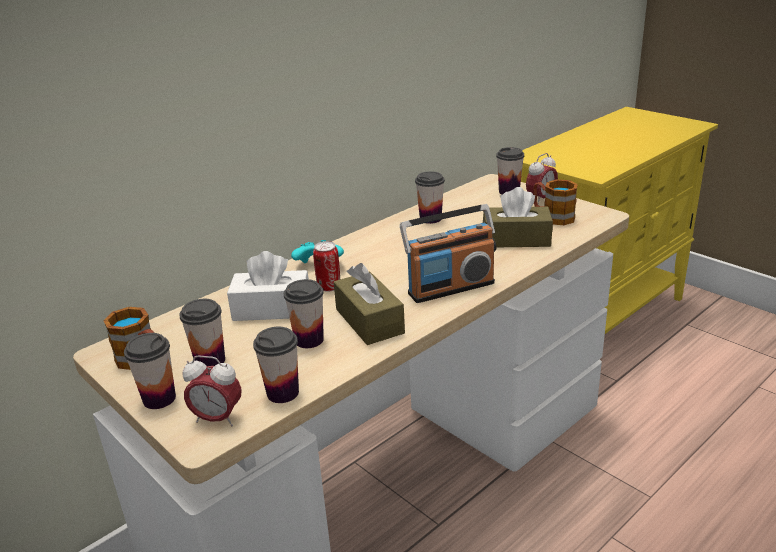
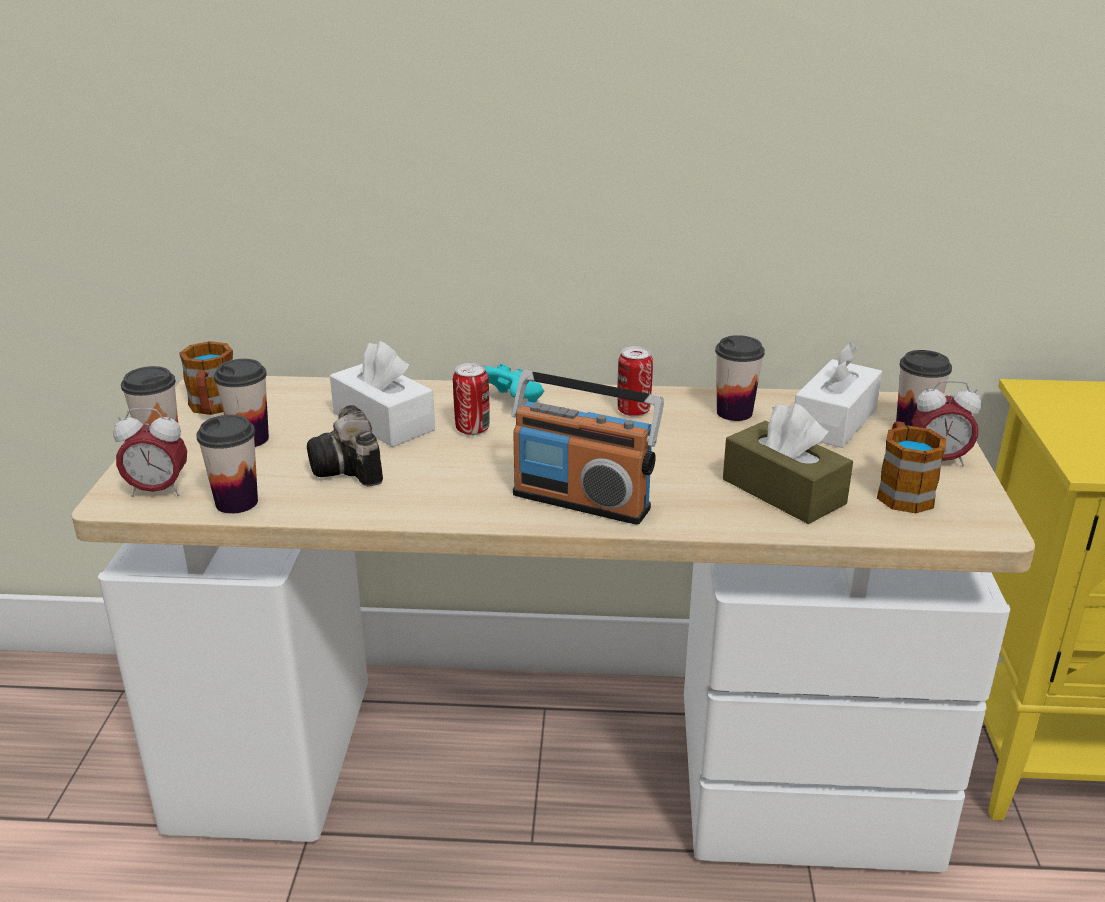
camera: 45 degrees right, 0 degrees up
(217, 419) = (158, 491): alarm clock -> alarm clock turned 60 degrees counterclockwise
(309, 340) = (350, 469): cup -> camera
(369, 321) = (434, 485): brown tissue box -> none
(386, 239) = (633, 411): none -> can
(476, 203) = (834, 421): none -> white tissue box

